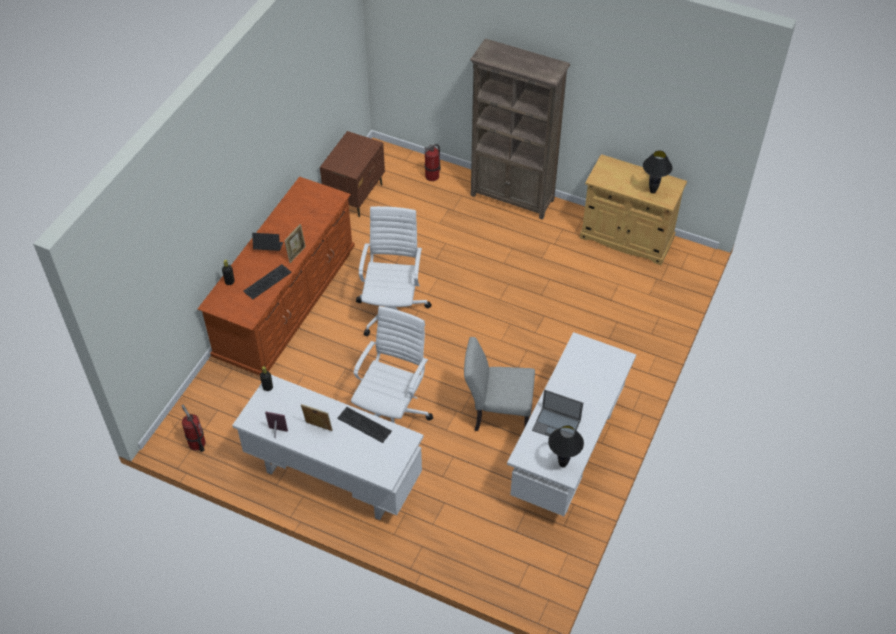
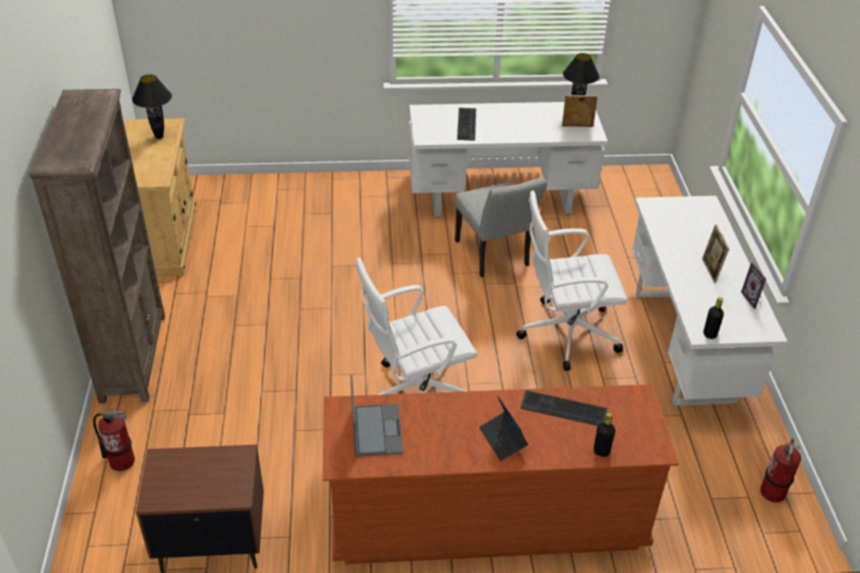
camera: 120 degrees left, 10 degrees down
(296, 254) = (488, 401): picture frame -> picture frame (577, 127)
(363, 425) = (671, 240): keyboard -> keyboard (467, 124)
(557, 425) = (538, 125): laptop -> laptop (376, 429)

